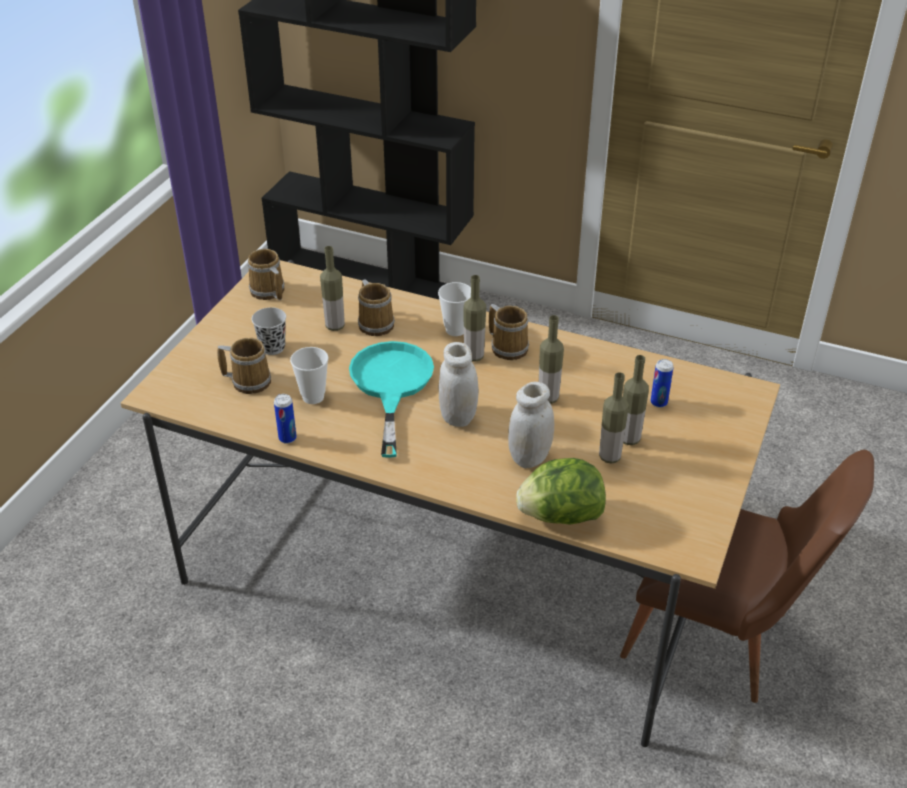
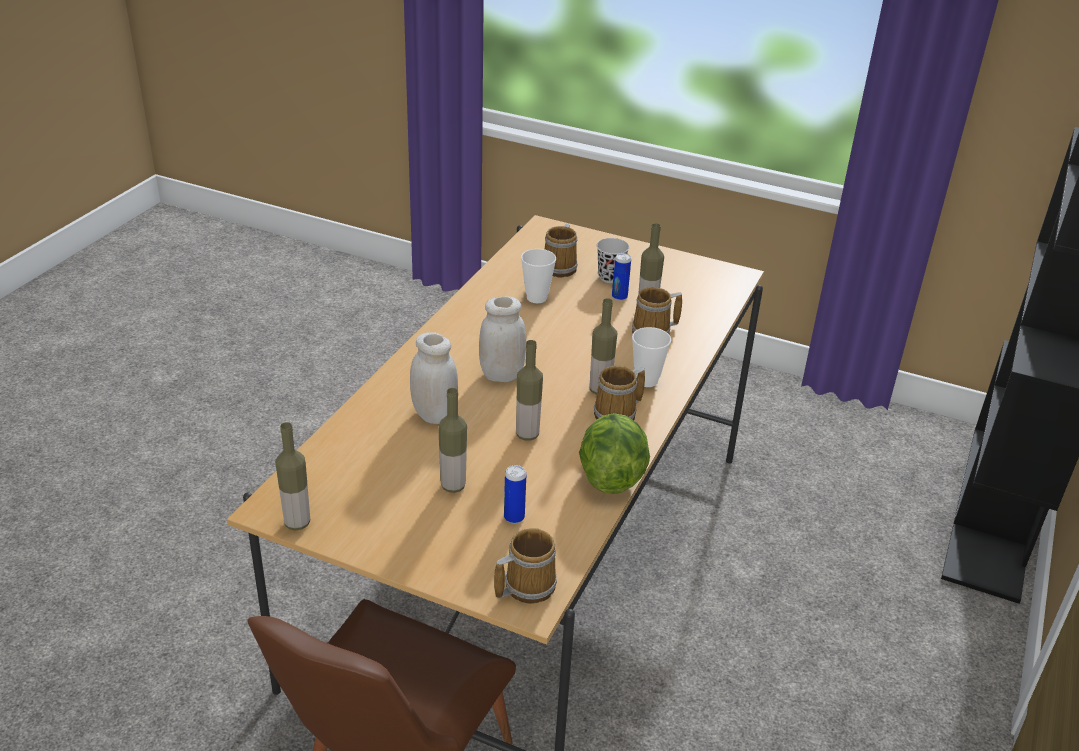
camera: 90 degrees right, 5 degrees down
(267, 292) = (700, 273): mug -> mug (526, 586)
(287, 438) = (481, 286): can -> can (619, 297)
(391, 386) = (551, 338): turquoise frying pan -> none
(560, 516) = (348, 427): lettuce -> lettuce (610, 476)
(609, 457) = (426, 468): bottle -> bottle (297, 523)

